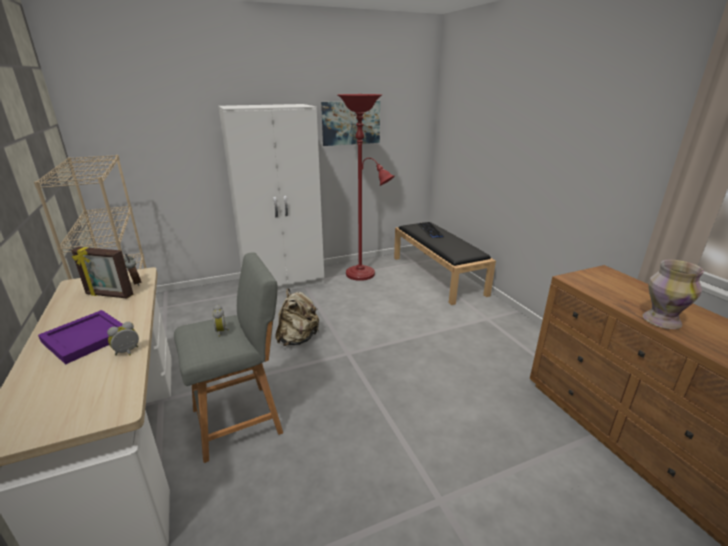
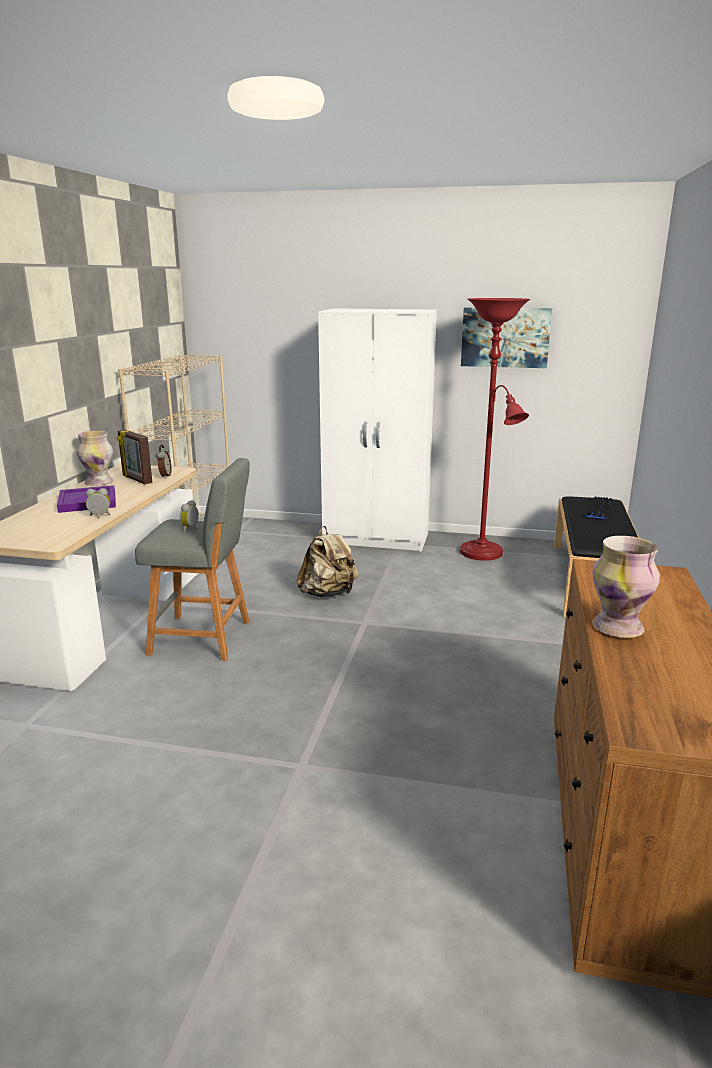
camera: 35 degrees right, 5 degrees down
(67, 310) = (99, 482): none -> vase

